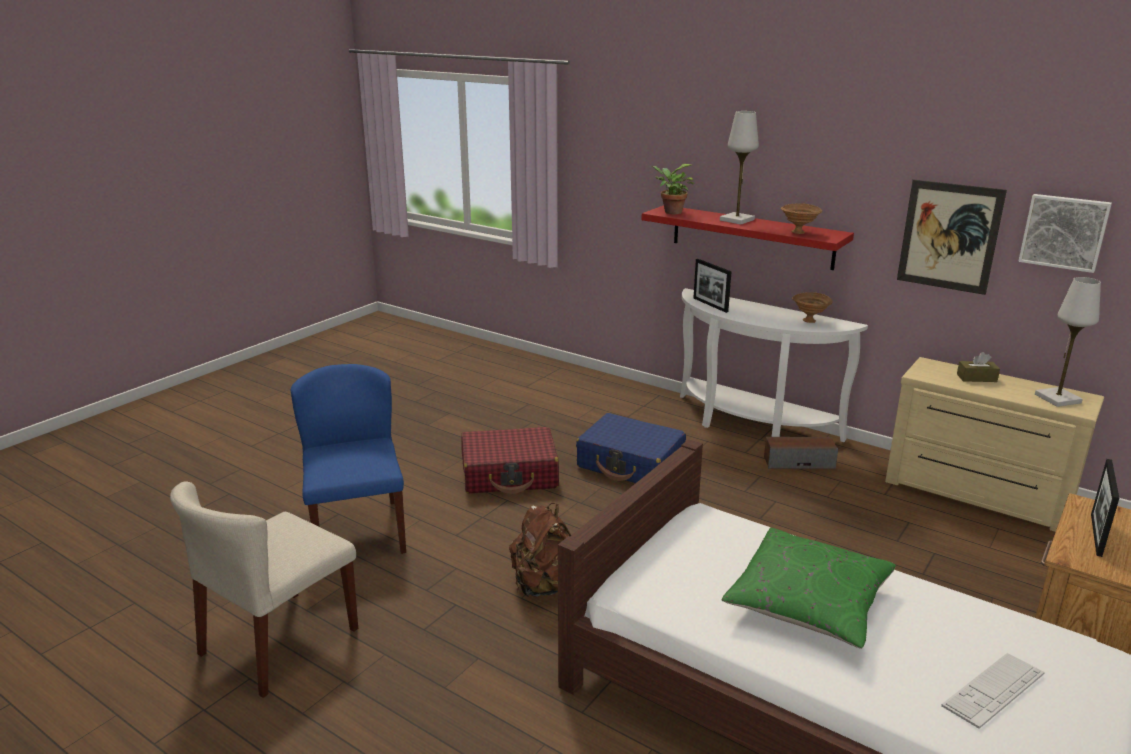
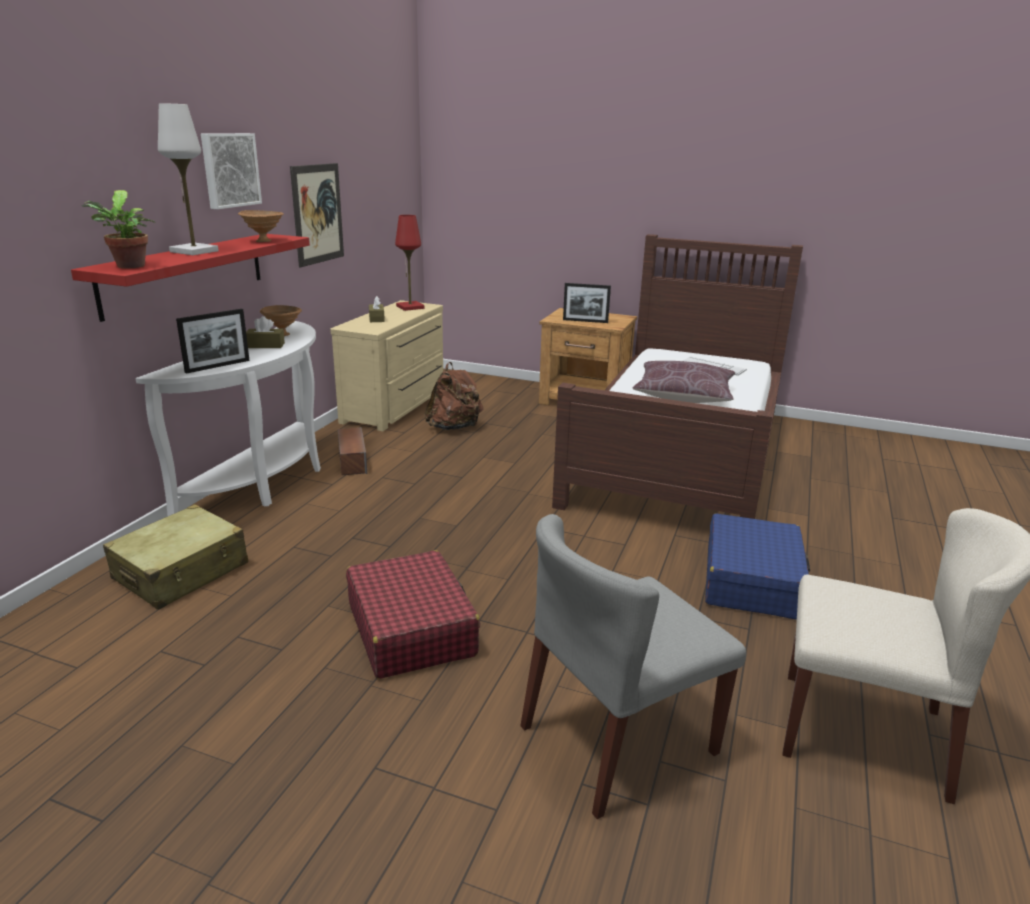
camera: 105 degrees left, 0 degrees up
(357, 532) = (617, 741): blue chair -> grey chair
(543, 586) = (631, 570): brown backpack -> brown backpack (454, 427)
(612, 403) = (182, 572): none -> beige suitcase
(631, 464) = (368, 544): blue suitcase -> blue suitcase (752, 581)
(771, 316) = (265, 345): none -> brown tissue box
(808, 603) = (683, 396): green pillow -> brown pillow
(1057, 399) = (410, 307): white table lamp -> red table lamp
(1064, 232) = (363, 190): picture -> picture (229, 170)

